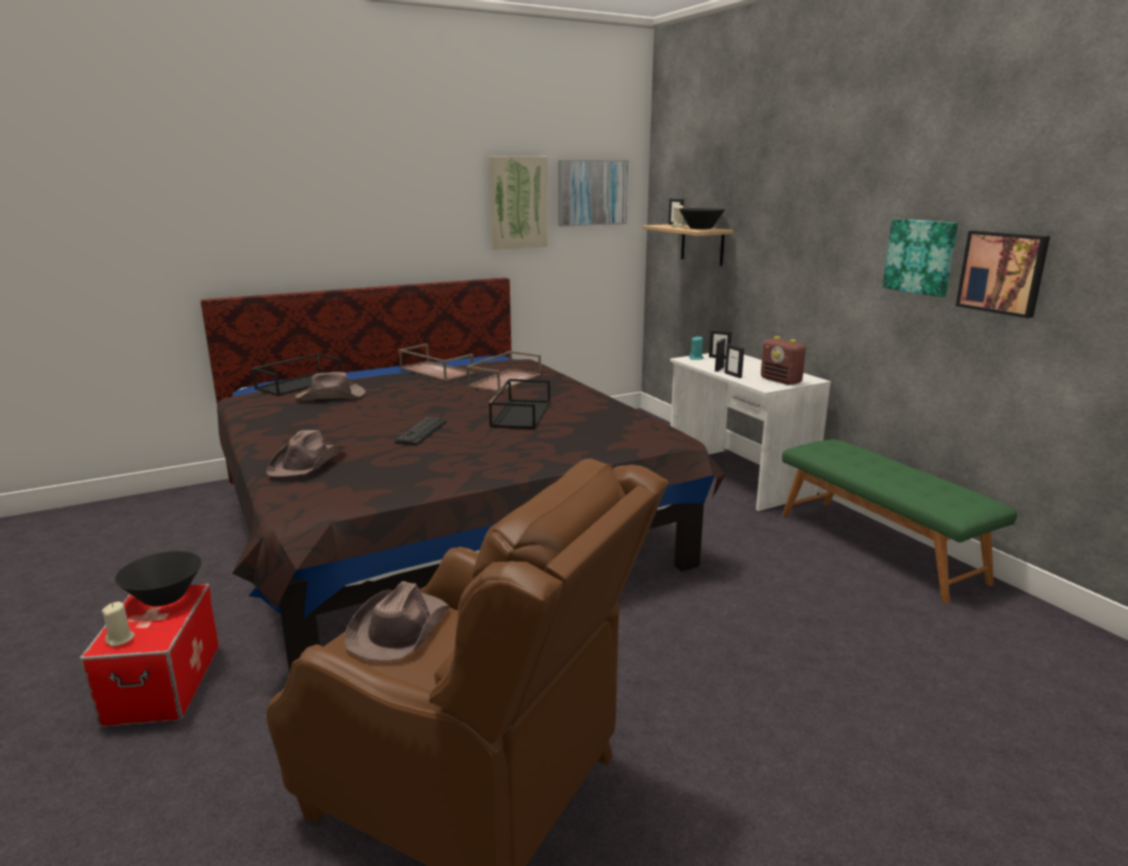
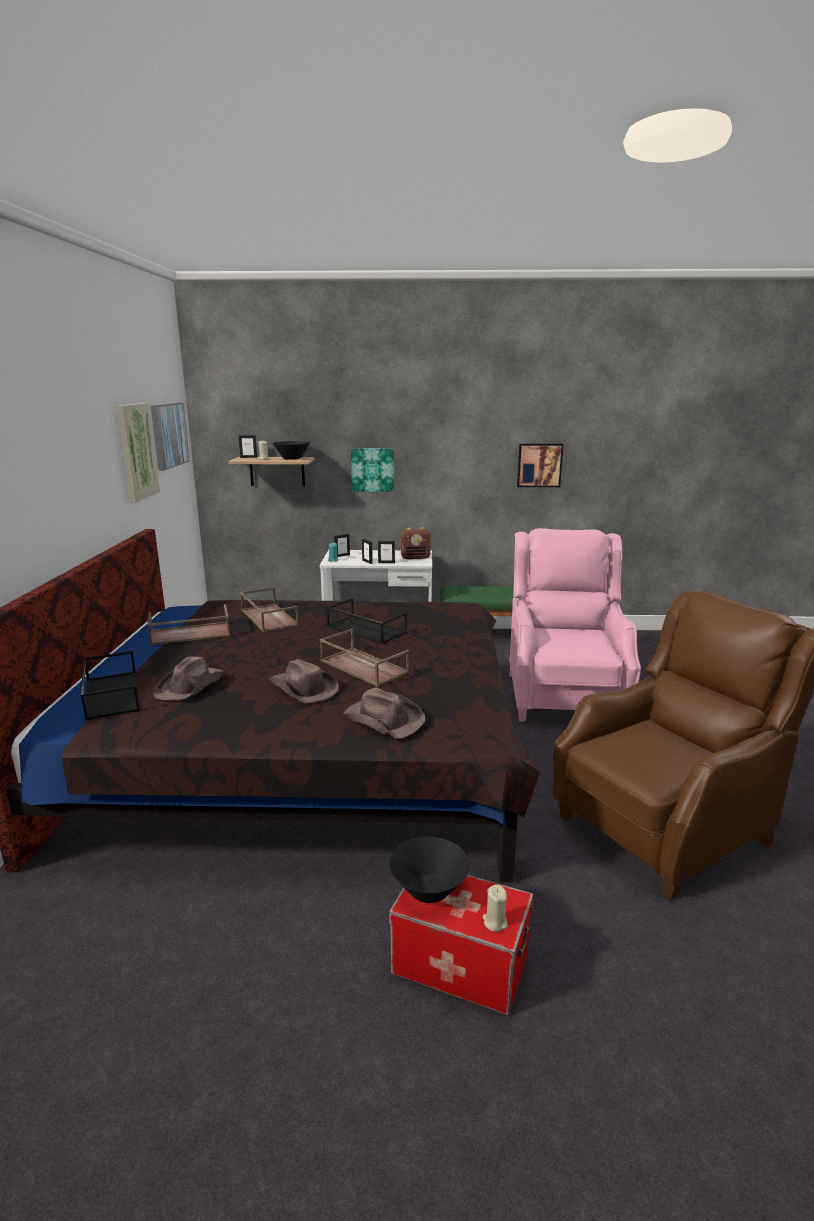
camera: 60 degrees left, 0 degrees up
(398, 629) = (633, 753): brown hat -> brown hat (303, 689)
(421, 432) = (362, 666): keyboard -> brown tray
(762, 631) = (563, 695): none -> pink armchair
(920, 256) = (486, 461): picture -> picture (372, 469)

